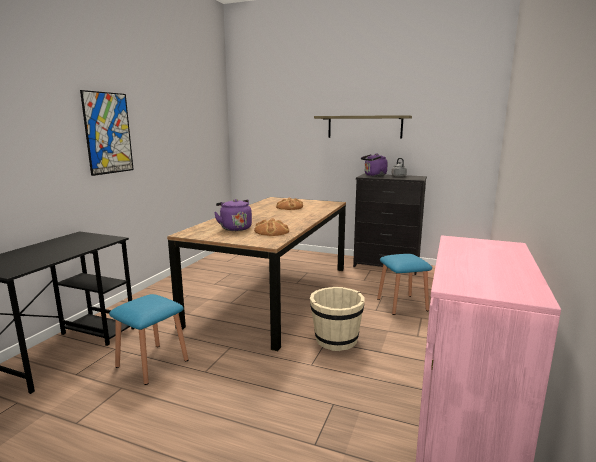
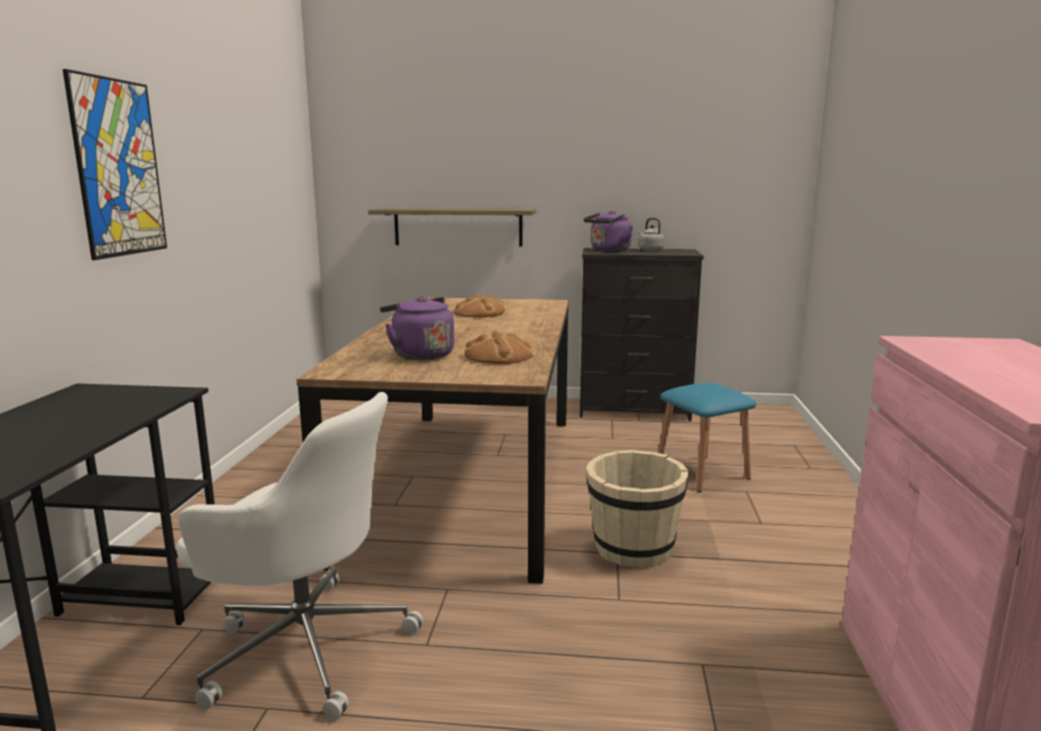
camera: 15 degrees left, 0 degrees up
(152, 363) = (305, 646): blue stool -> white office chair
(364, 127) = (583, 164): shelf -> shelf (458, 227)

